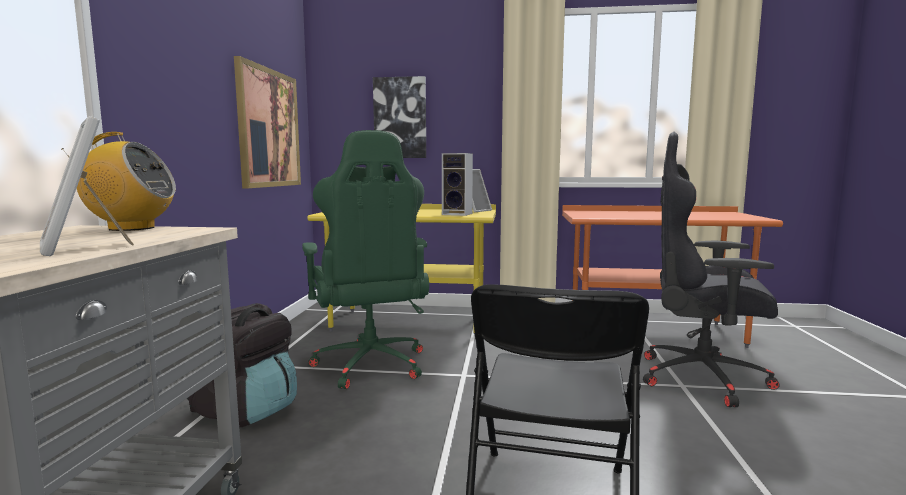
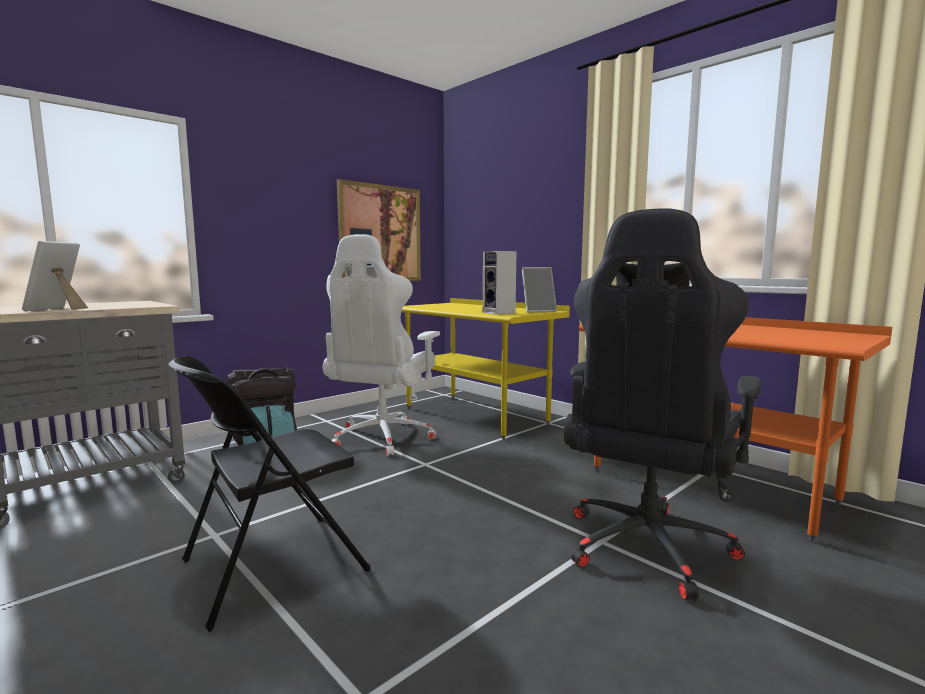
camera: 40 degrees right, 0 degrees up
(131, 228) = (144, 303): radio -> none
(370, 364) = (383, 437): green office chair -> white office chair
(400, 118) = (505, 217): picture -> none
(703, 378) = (647, 545): black office chair -> black office chair turned 120 degrees counterclockwise

